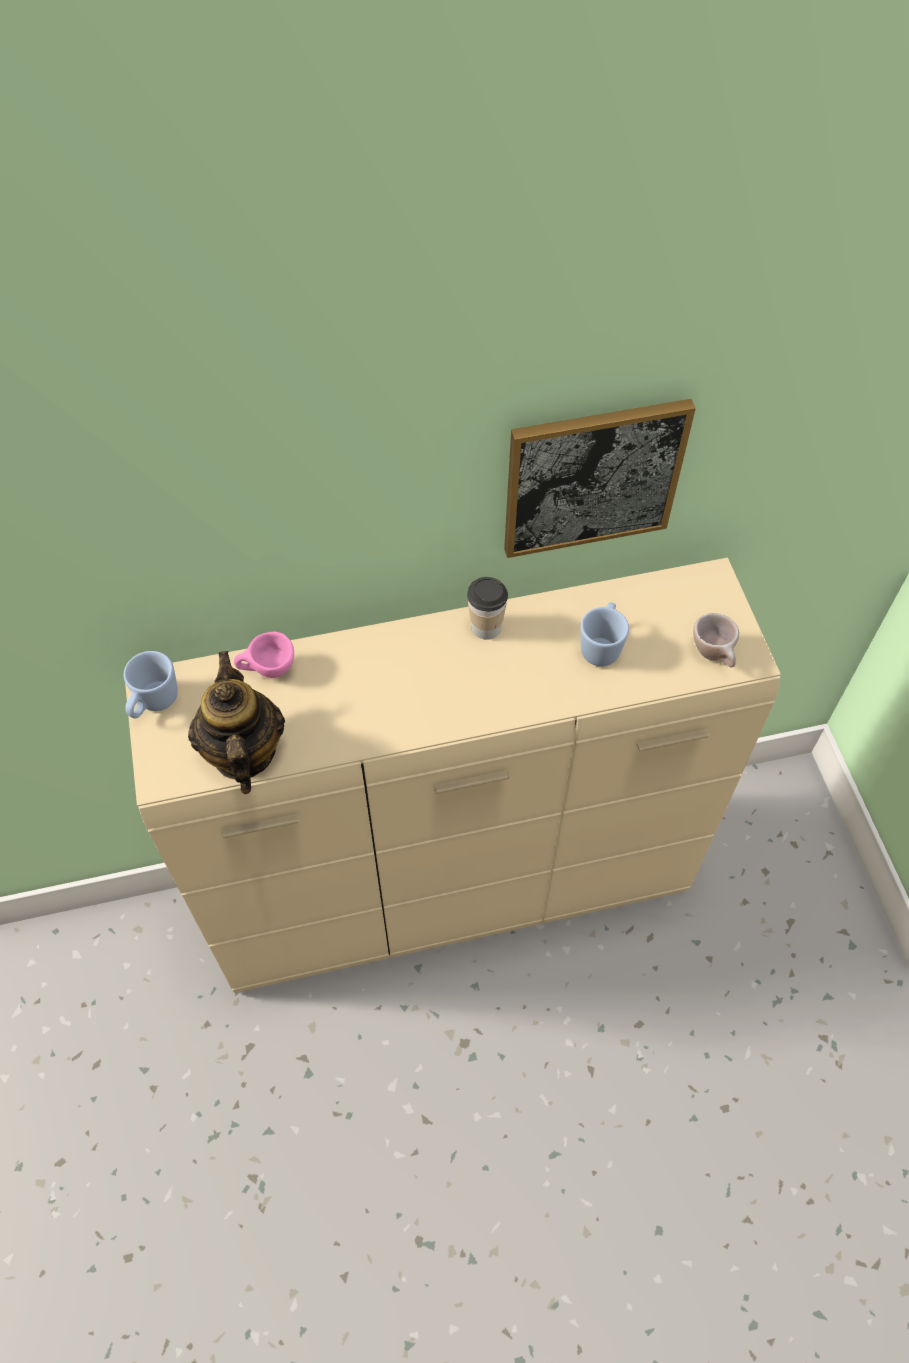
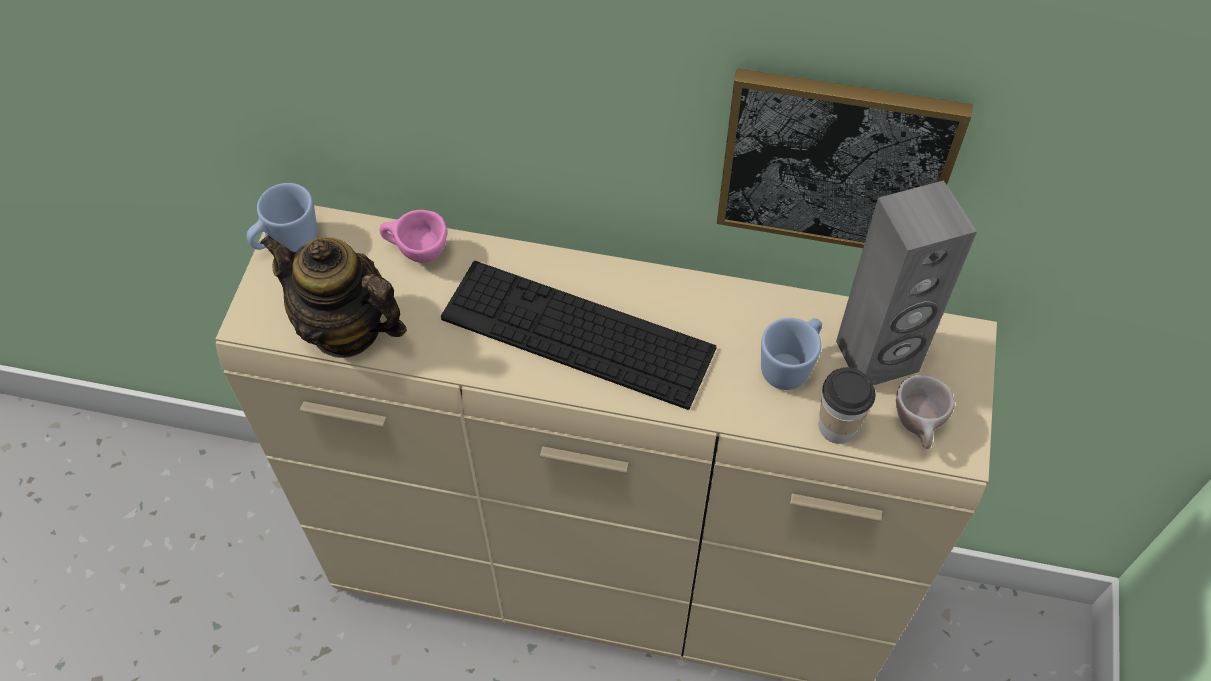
camera: 25 degrees right, 0 degrees up
(243, 753) = (345, 328): teapot -> teapot turned 75 degrees counterclockwise
(430, 684) = (577, 333): none -> keyboard
(486, 627) = (671, 295): cup -> cup (837, 426)
(659, 615) = (877, 357): none -> grey speaker

